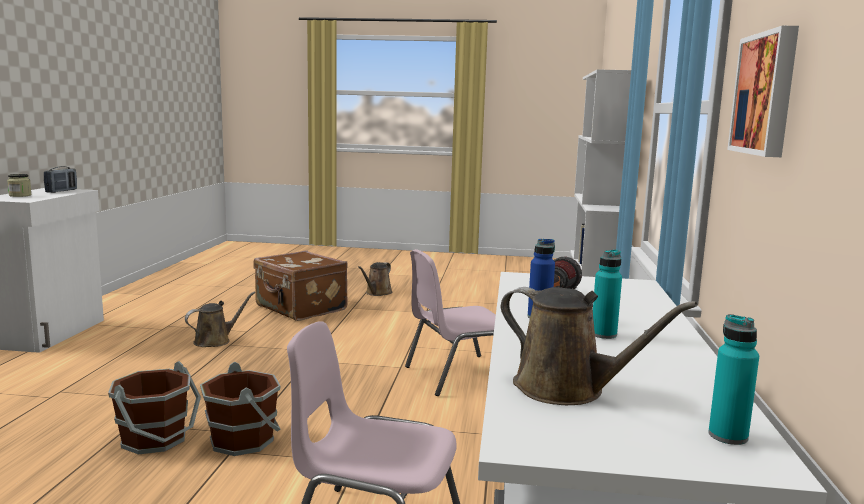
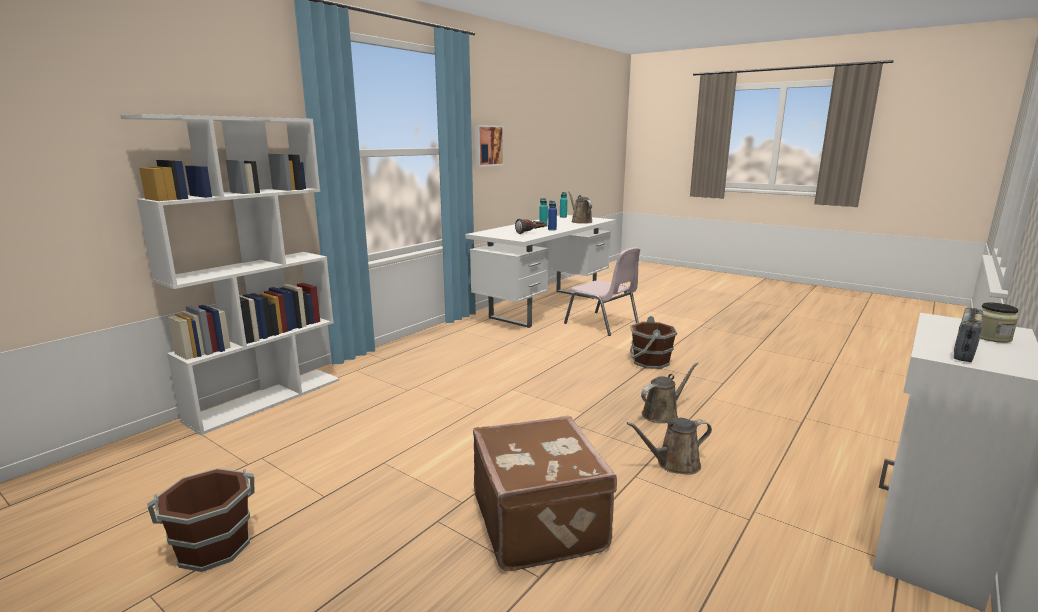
camera: 150 degrees left, 5 degrees up
(155, 439) = (703, 371): brown bucket -> brown bucket (213, 546)
(377, 293) = (372, 547): brown watering can -> brown watering can (662, 414)
(458, 375) = (480, 374): pink chair -> none

